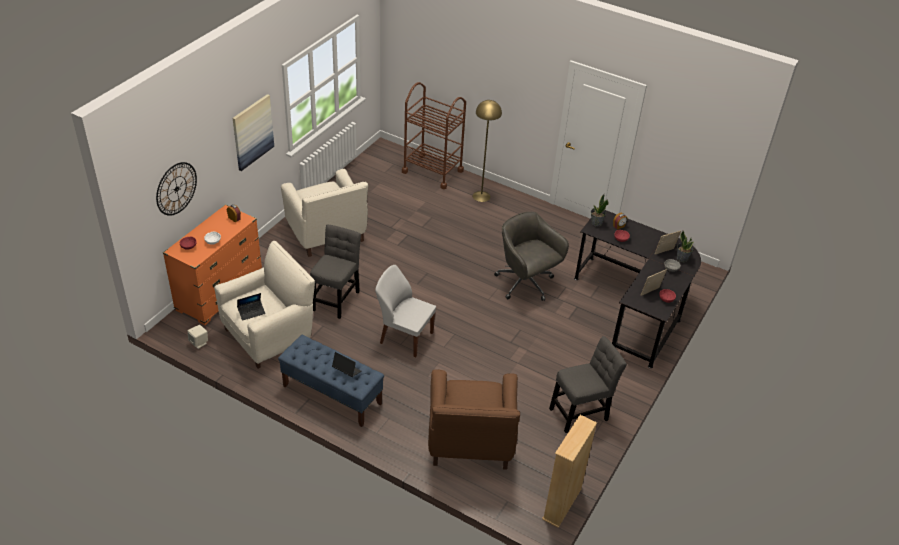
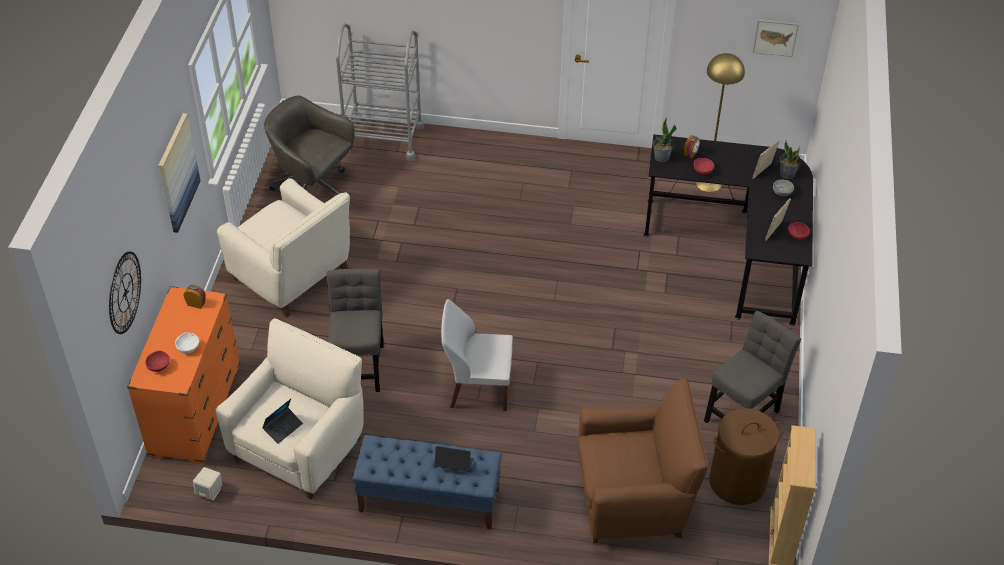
camera: 20 degrees left, 5 degrees up
(432, 171) = (383, 139): brown cart -> grey cart
(470, 442) = (634, 500): brown armchair -> brown armchair turned 75 degrees counterclockwise
(481, 196) = (467, 155): yellow floor lamp -> yellow floor lamp (708, 183)
(525, 284) = (589, 263): grey office chair -> grey office chair (313, 189)
(550, 456) = (737, 482): none -> brown laundry basket
(706, 161) = (775, 37): none -> picture

